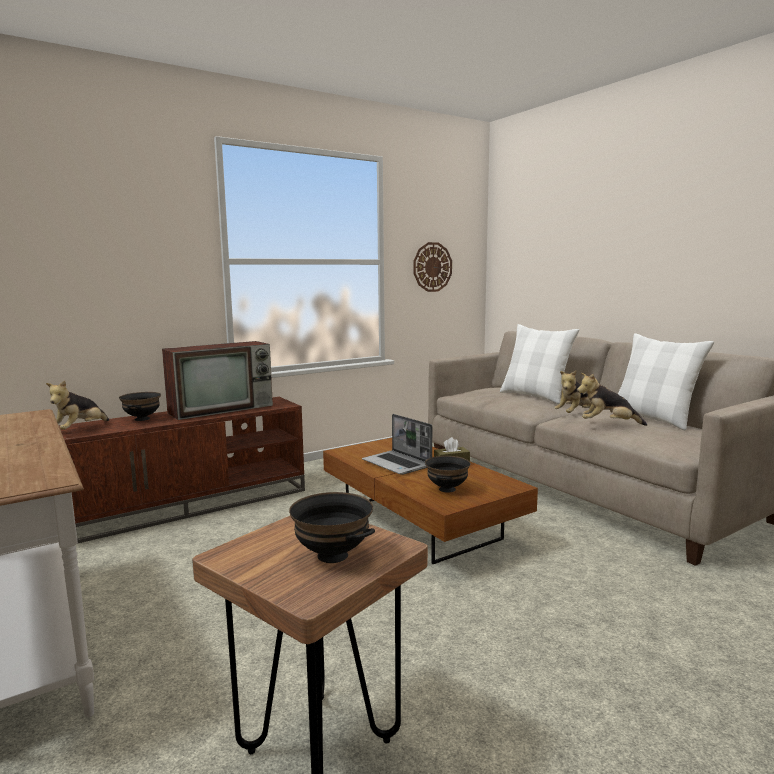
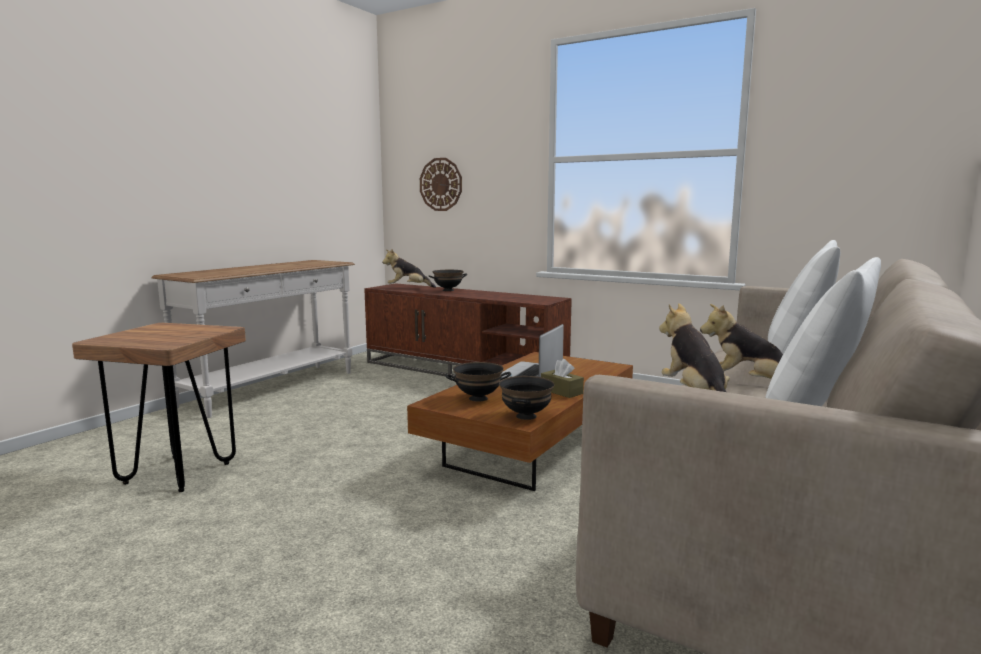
camera: 65 degrees right, 0 degrees up
(223, 409) = (502, 295): television -> none
(333, 555) = (154, 337): black bowl -> black bowl (526, 416)
(432, 267) = (838, 155): wall clock -> wall clock (441, 184)

